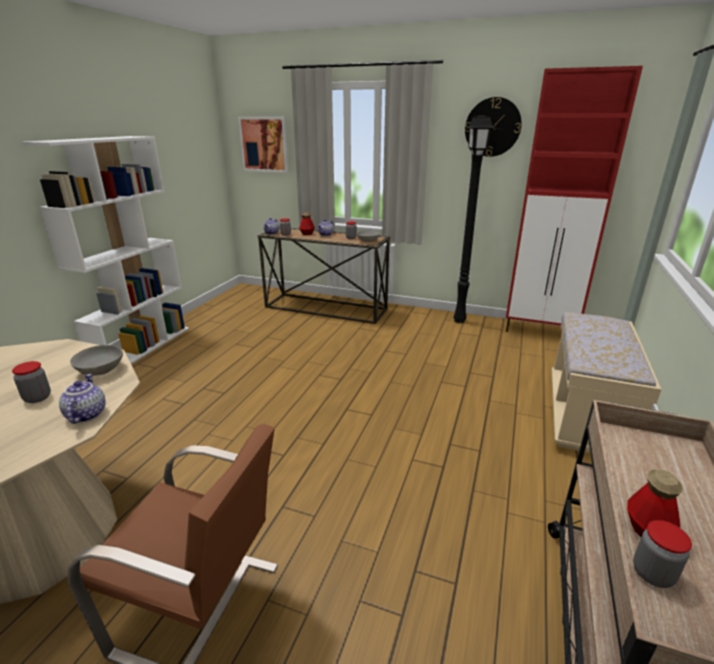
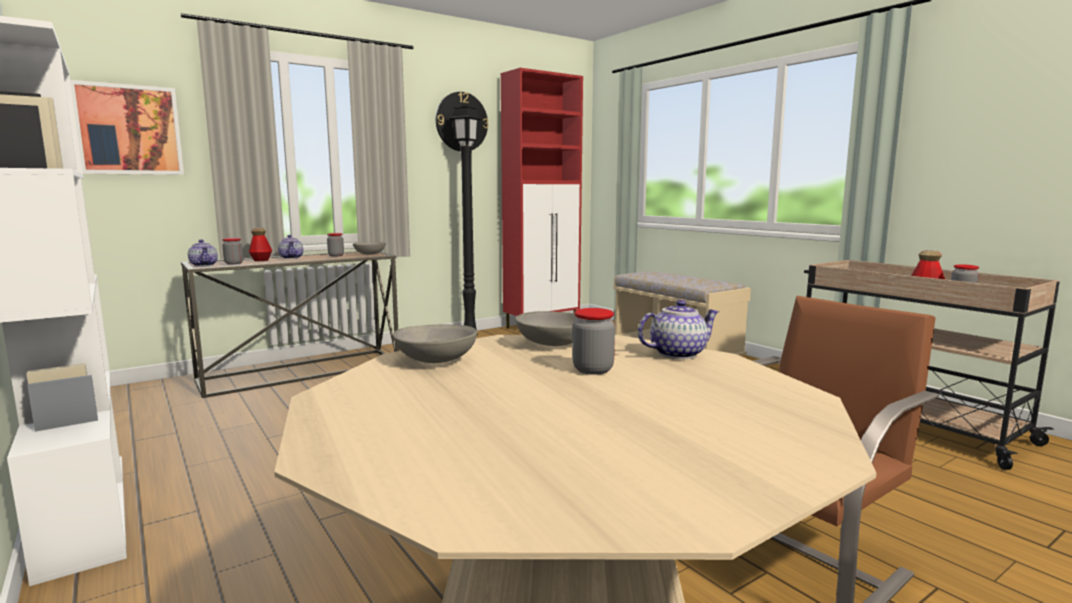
camera: 55 degrees left, 15 degrees down
(51, 354) = (435, 361): none -> grey bowl
(85, 414) = (677, 353): teapot -> teapot turned 135 degrees clockwise

